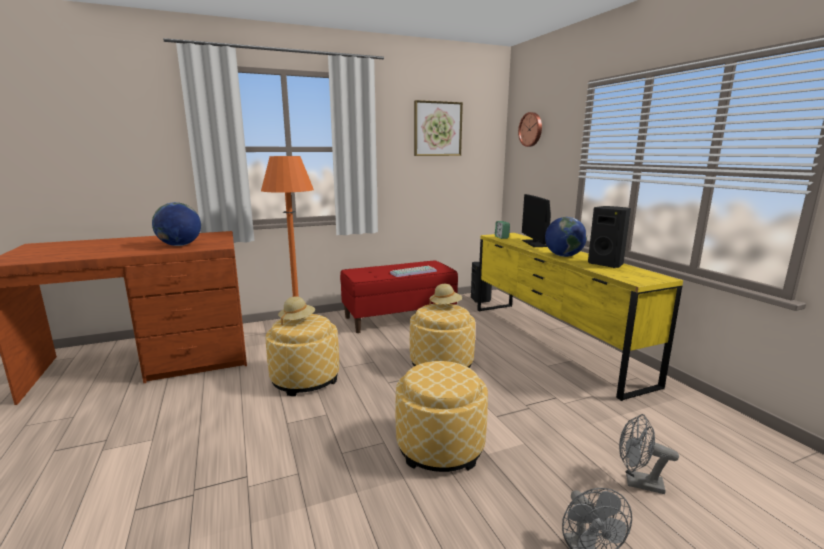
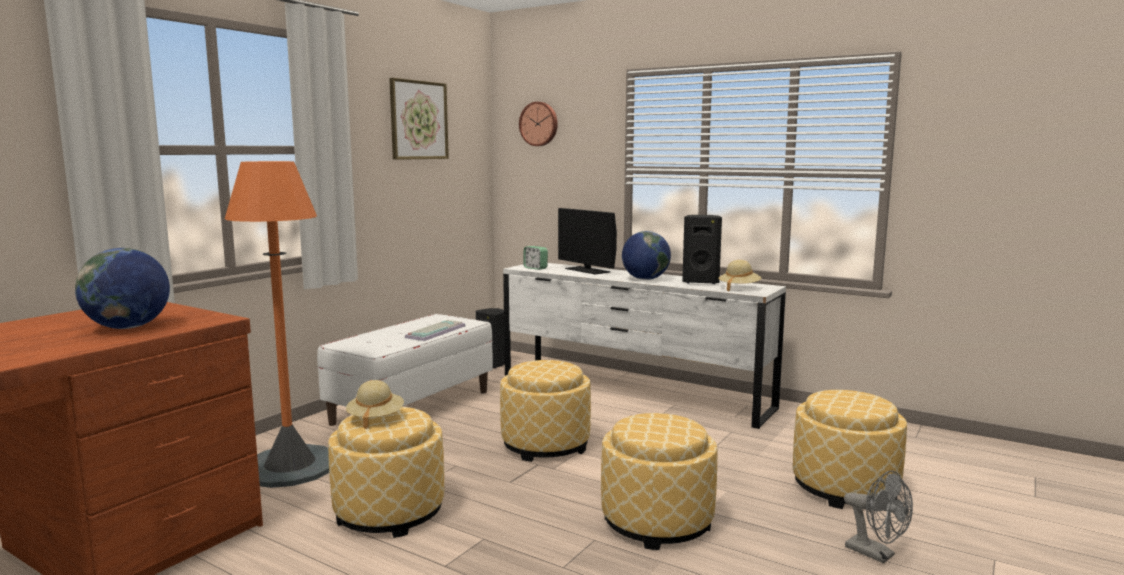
camera: 35 degrees left, 5 degrees down
(399, 317) = (412, 407): red bench -> white bench
(445, 305) = (540, 362): beige hat -> beige hat (739, 288)
(551, 341) = (632, 391): yellow dresser -> white dresser
(638, 483) = (844, 488): grey fan -> ottoman

